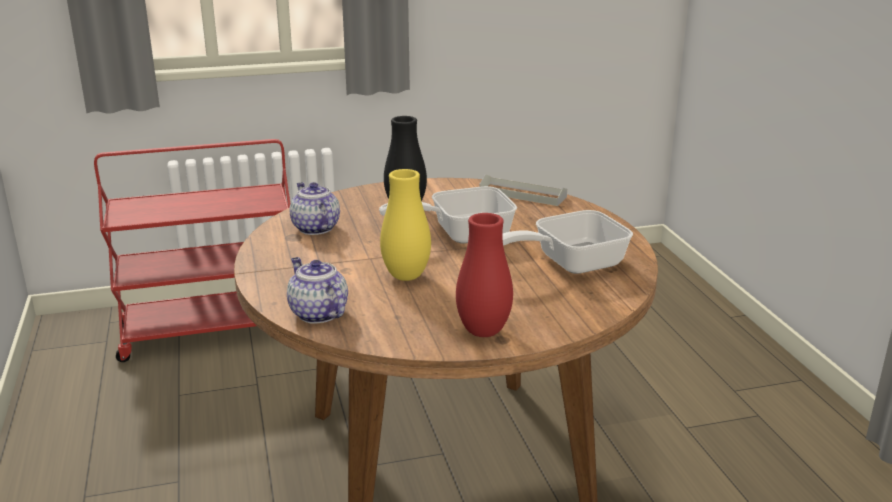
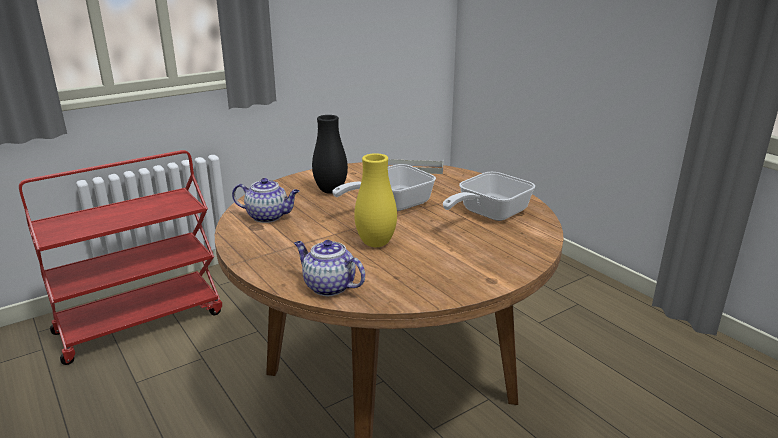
camera: 20 degrees left, 0 degrees up
(314, 228) = (268, 216): teapot -> teapot turned 150 degrees clockwise
(483, 331) = (472, 277): red vase -> none

